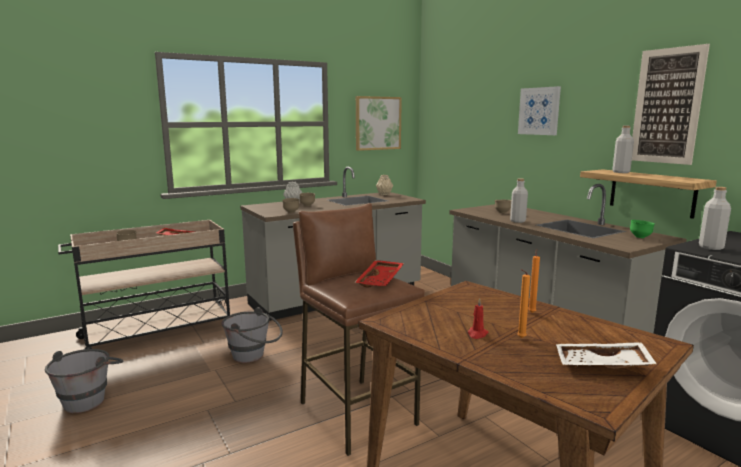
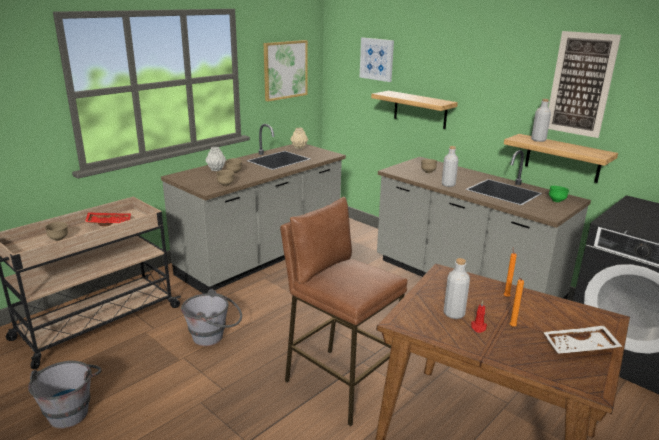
camera: 15 degrees left, 10 degrees up
(381, 280) = (367, 273): red tray -> none
(503, 155) = (420, 109): none -> shelf
(539, 111) = (459, 72): picture -> picture (377, 59)
(711, 247) = (622, 220): grey bottle -> grey bottle (454, 314)

